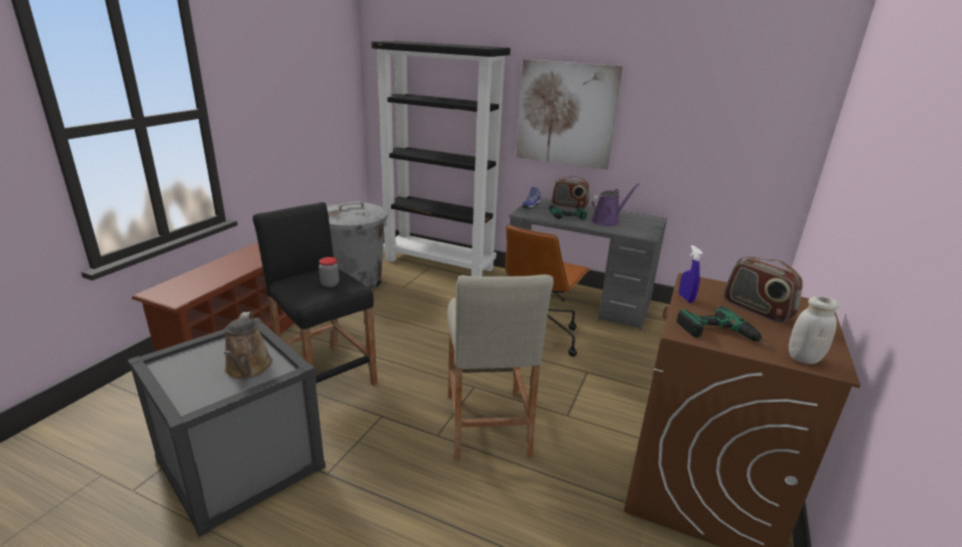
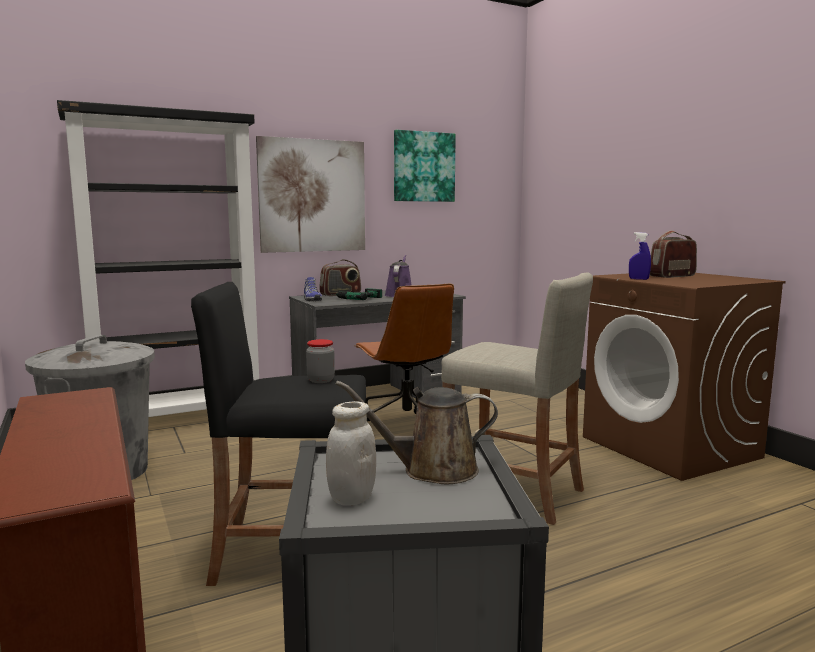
camera: 50 degrees left, 15 degrees down
(248, 369) = (432, 470): brown watering can -> brown watering can turned 150 degrees clockwise
(690, 94) = (423, 167): none -> picture
(723, 336) = (705, 282): power drill -> none
(756, 310) = (671, 276): radio -> radio turned 150 degrees clockwise
(803, 358) = (747, 280): white jar -> white jar (351, 498)

